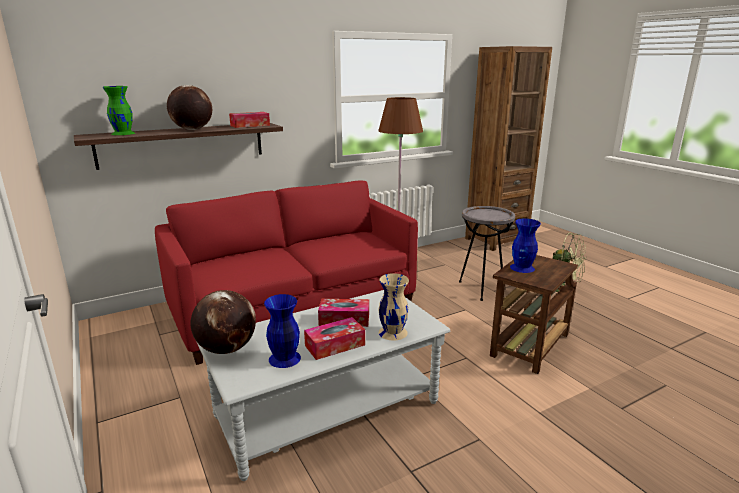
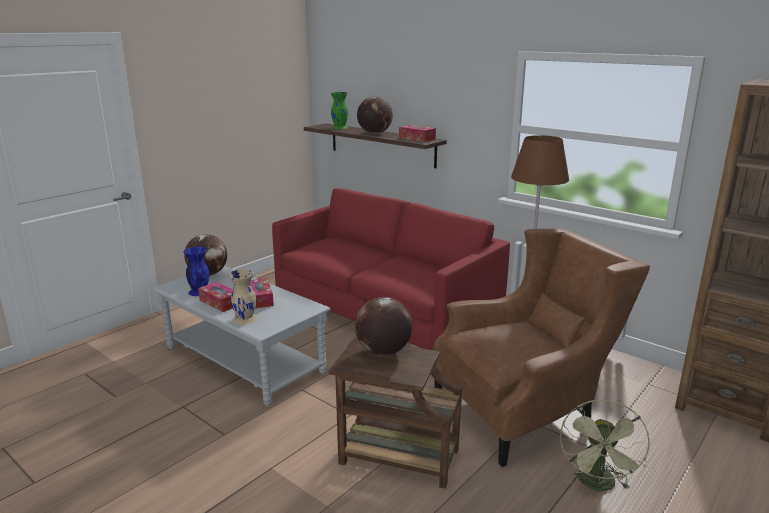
camera: 70 degrees right, 0 degrees up
(481, 289) = (525, 410): grey side table -> brown armchair
(522, 268) = (383, 352): blue vase -> globe

